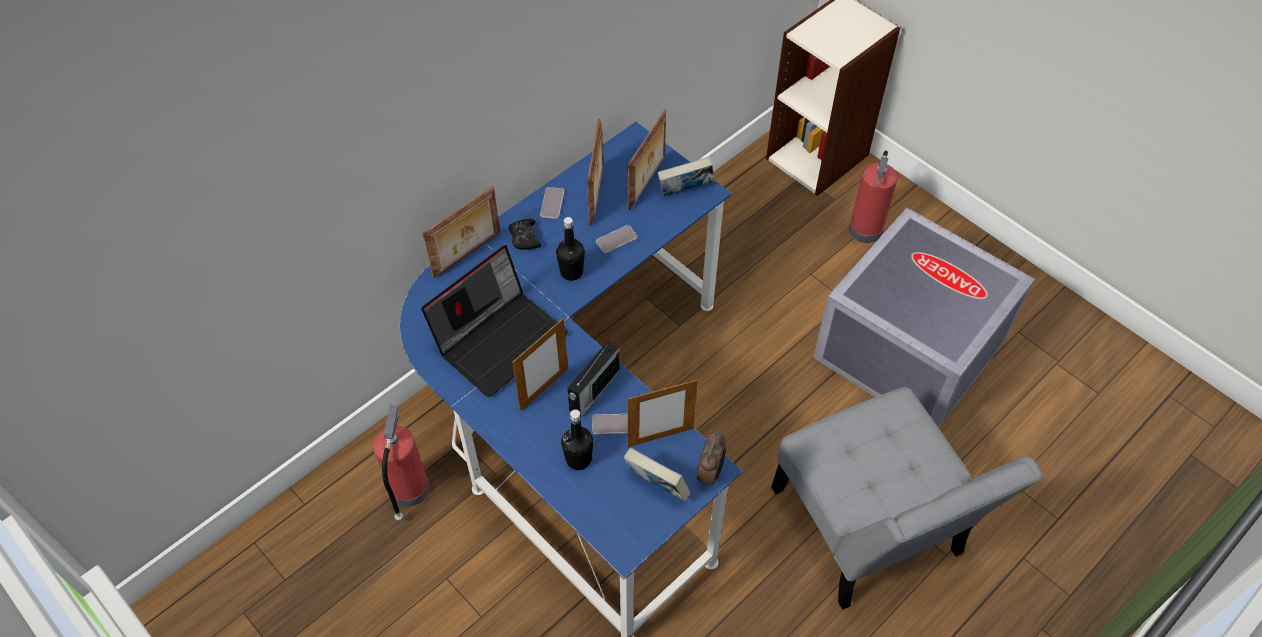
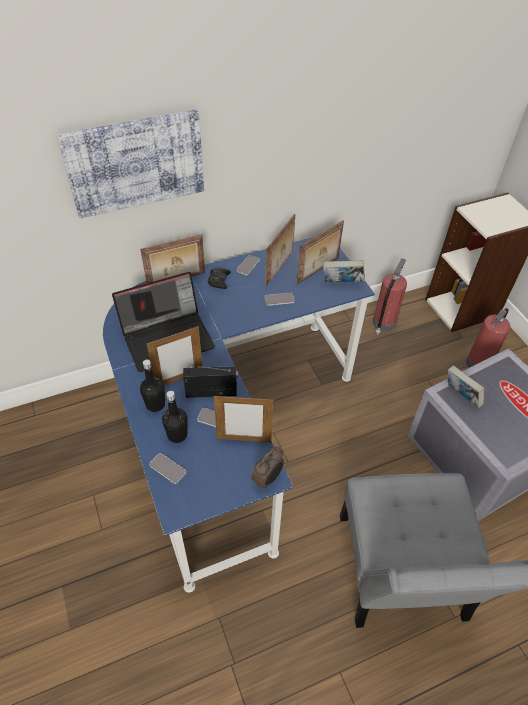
camera: 20 degrees right, 5 degrees down
(401, 128) = (135, 163): none -> picture
(409, 491) = (99, 429): fire extinguisher -> fire extinguisher (383, 323)
(571, 272) = (238, 310): black bottle -> black bottle (155, 404)
(588, 503) = (167, 469): none -> phone
(593, 392) = (212, 392): radio -> radio turned 150 degrees counterclockwise
(656, 486) = (223, 474): book -> book (460, 396)

